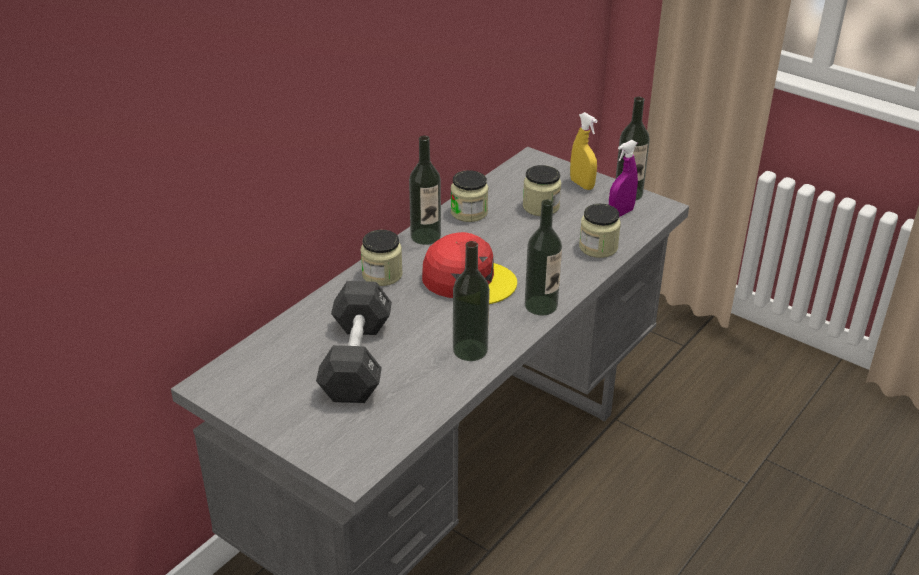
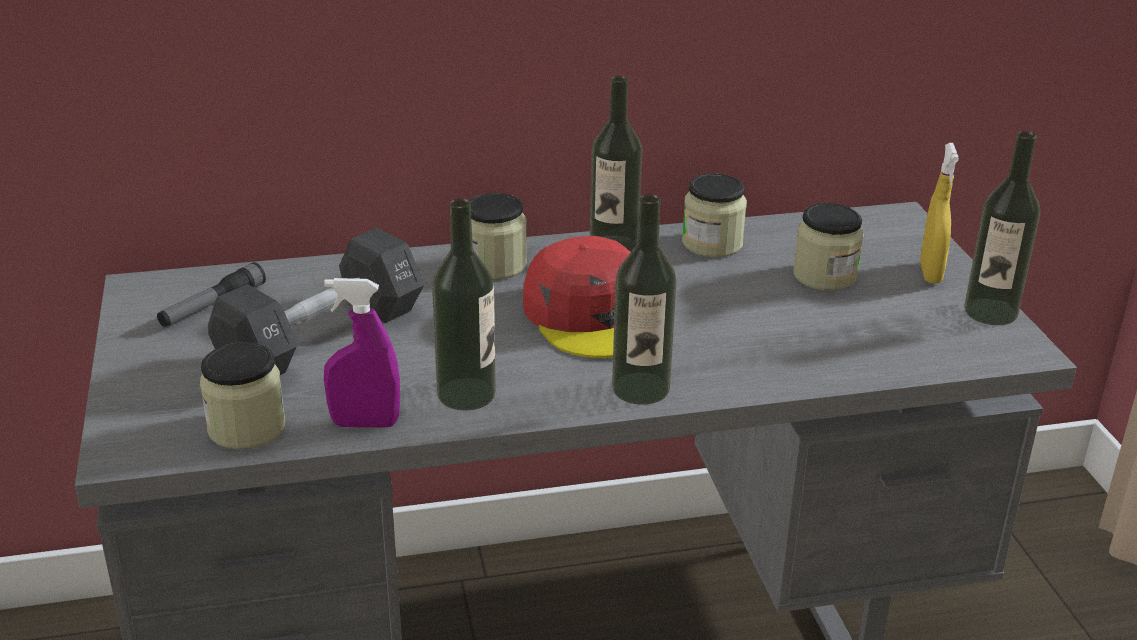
camera: 40 degrees right, 5 degrees down
(268, 373) = (212, 306): none -> flashlight
(598, 247) = (836, 357): jar -> jar (247, 428)
(620, 213) = (939, 331): purple spray bottle -> purple spray bottle (365, 423)

